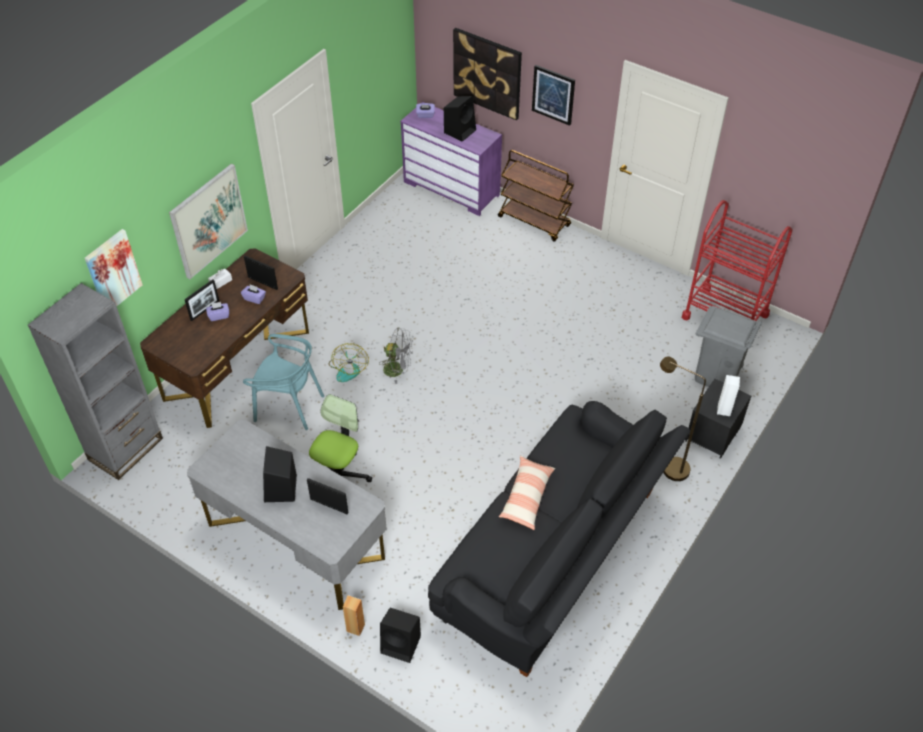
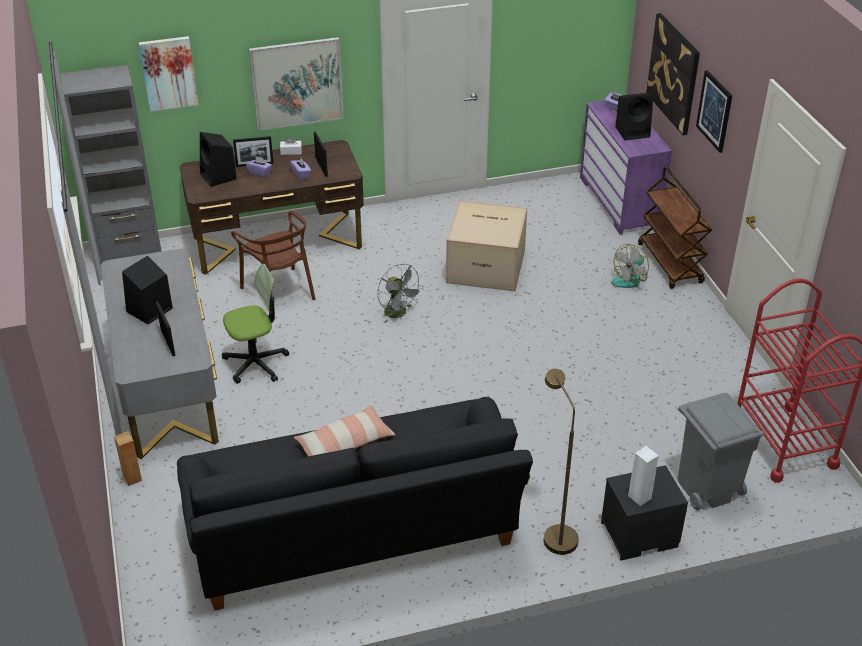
camera: 40 degrees right, 10 degrees down
(289, 406) = (279, 292): turquoise chair -> brown chair
(348, 368) = (359, 291): fan -> fan (630, 279)
(402, 644) = (150, 514): black speaker -> black speaker (219, 177)
(417, 293) = (487, 266): none -> cardboard box

